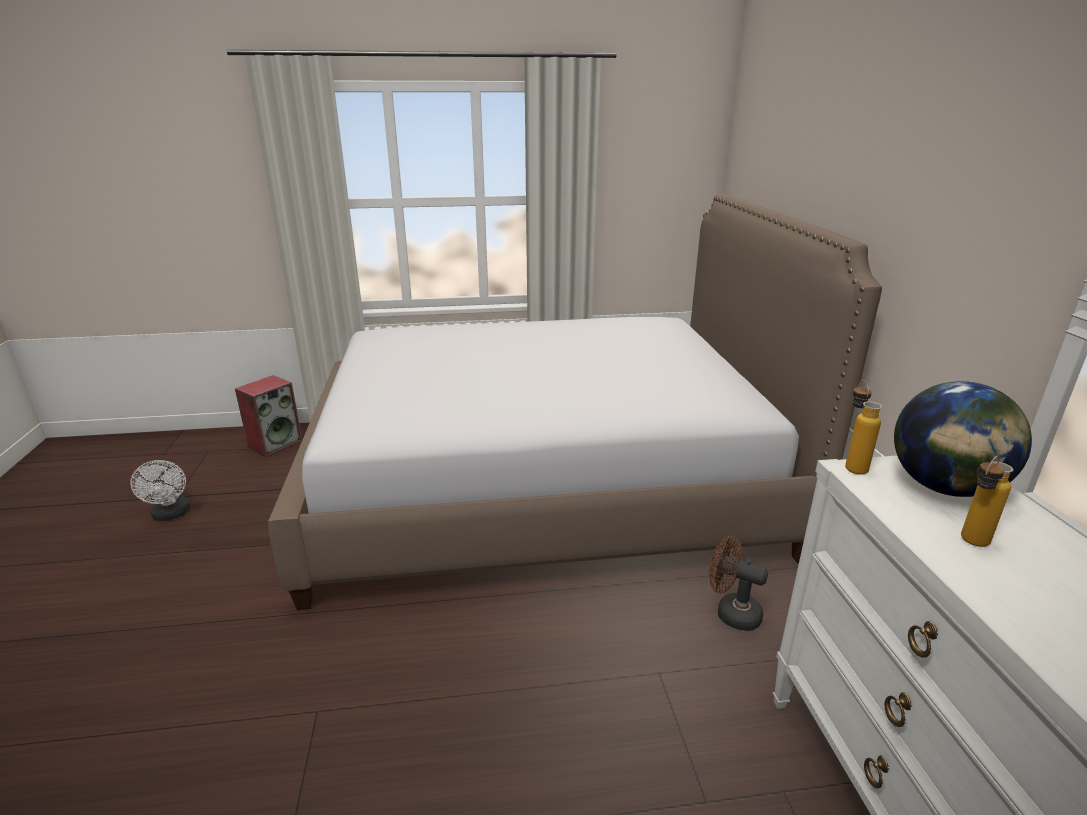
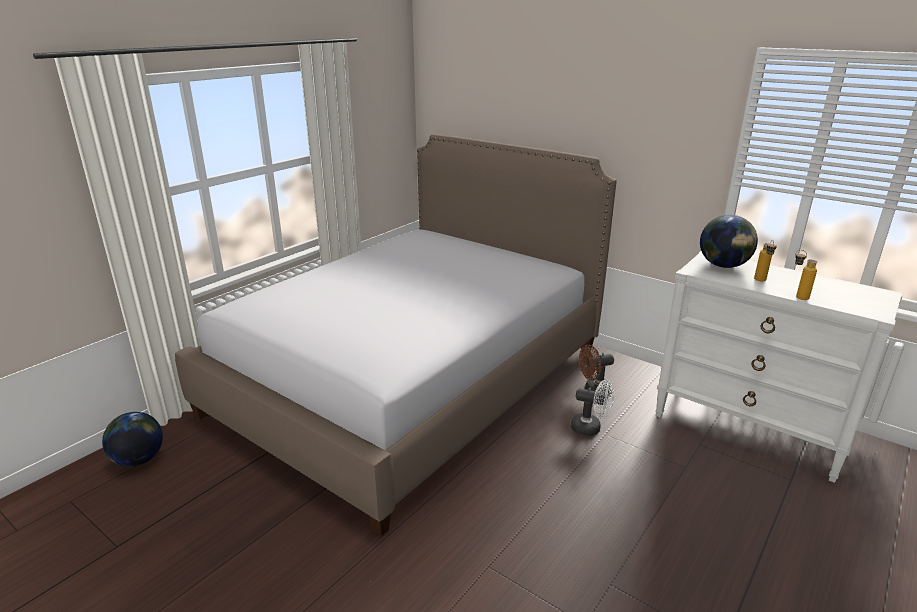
camera: 45 degrees left, 0 degrees up
(171, 515) = (142, 560): white fan -> white fan (590, 428)
(275, 444) = (138, 459): speaker -> globe
(851, 465) = (688, 269): bottle -> bottle (797, 296)

